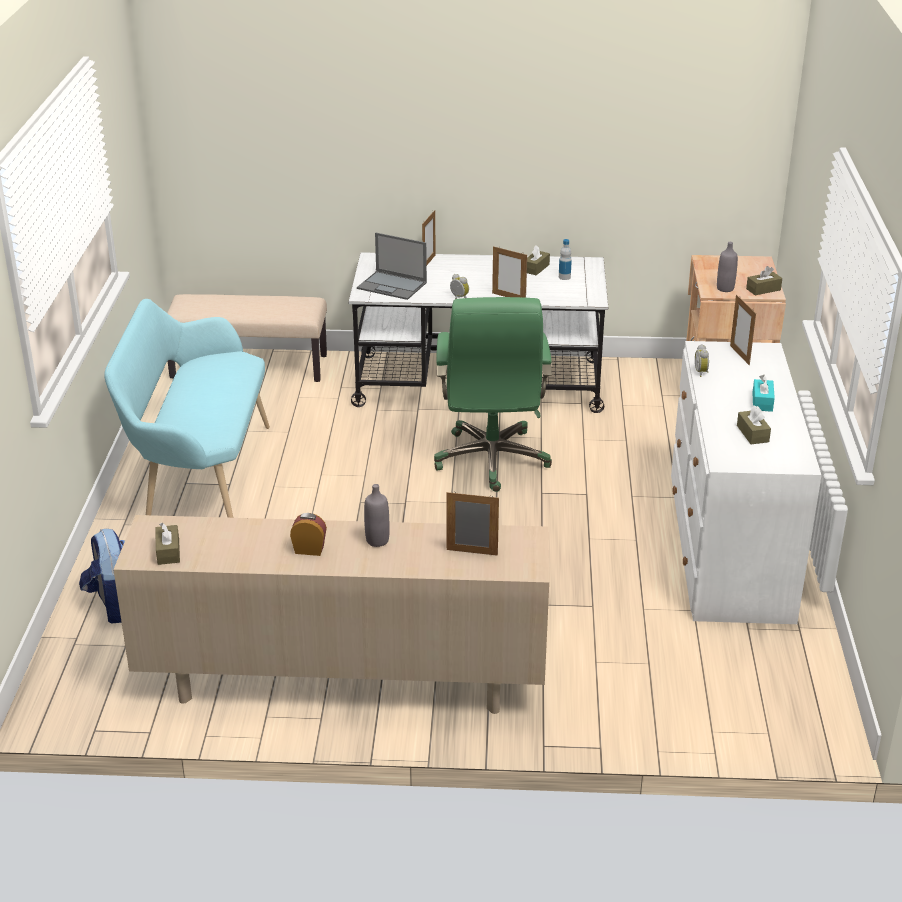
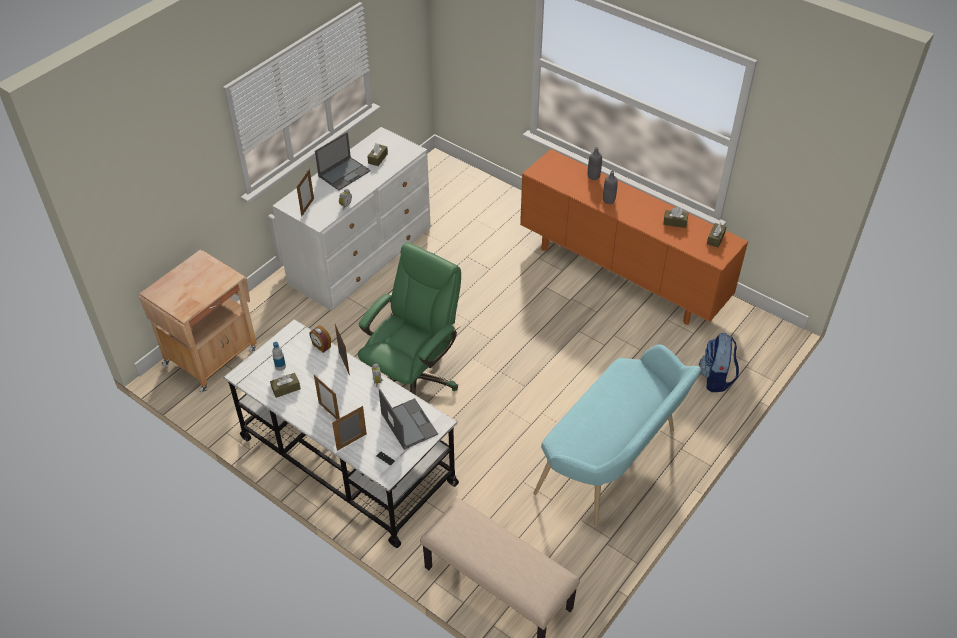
camera: 145 degrees left, 15 degrees up
(309, 549) = (644, 210): alarm clock -> alarm clock (321, 346)
(341, 684) = (622, 274): beige cabinet -> orange cabinet
(472, 552) = (570, 175): picture frame -> picture frame (329, 412)
(725, 288) = (218, 277): grey bottle -> grey bottle (593, 176)
(762, 402) = (344, 173): turquoise tissue box -> laptop
(763, 289) = (198, 264): brown tissue box -> brown tissue box (675, 222)

